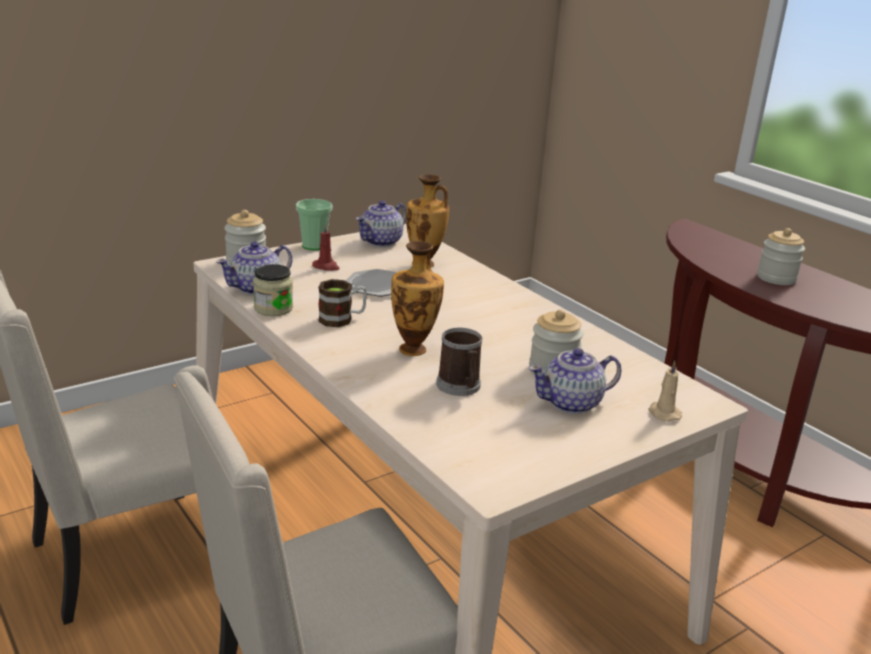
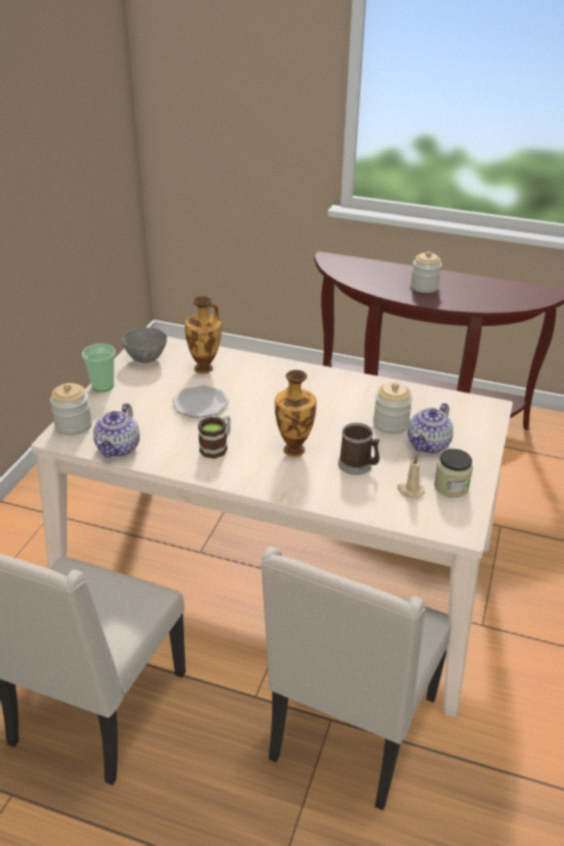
camera: 35 degrees left, 10 degrees up
(273, 308) = (157, 461): jar -> jar (451, 487)
(326, 267) = (140, 403): red candle -> none
(381, 241) = (146, 359): teapot -> grey bowl
(663, 413) = (479, 426): beige candle -> beige candle (410, 491)

